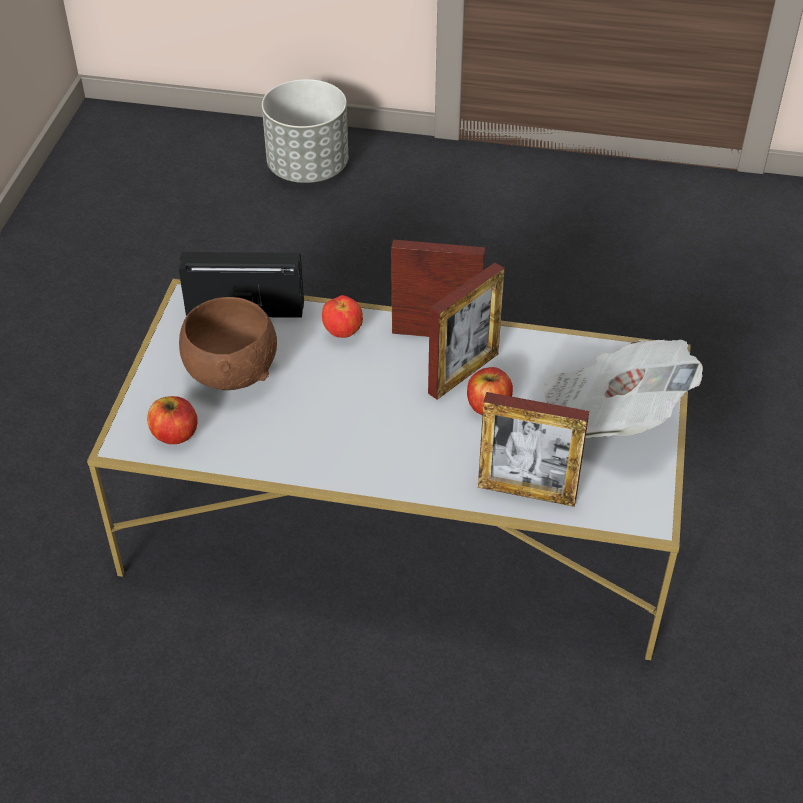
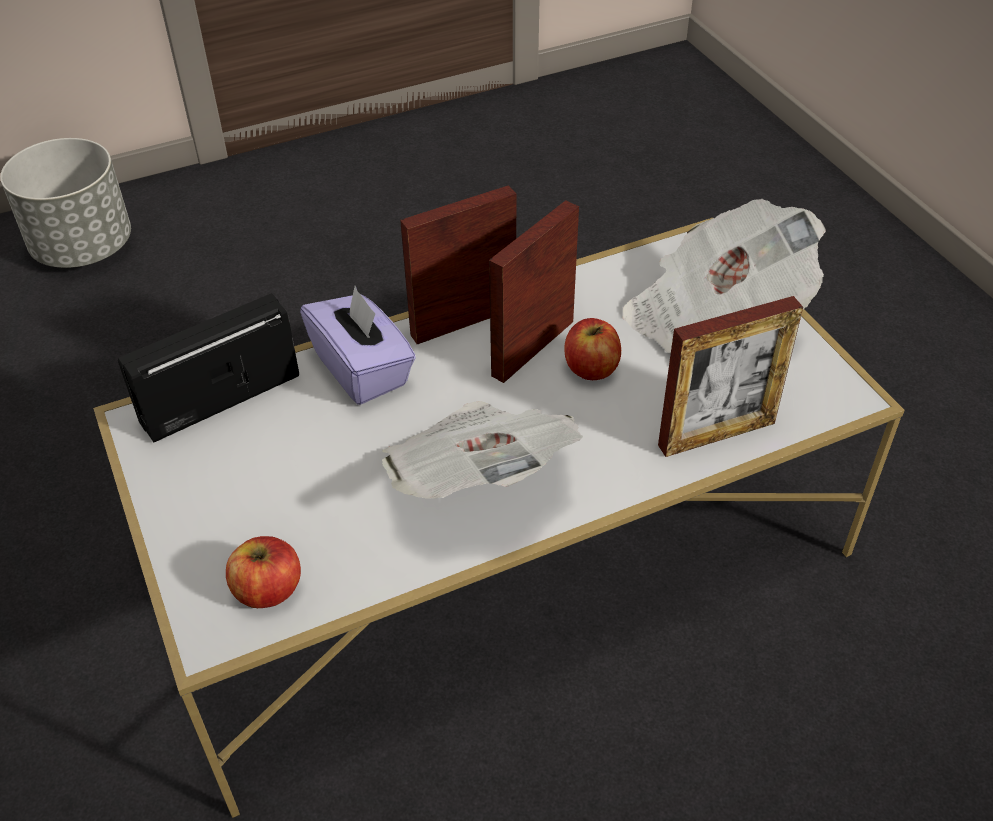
camera: 35 degrees left, 0 degrees up
(232, 372) = (272, 478): brown bowl -> none
(343, 333) = (362, 369): apple -> purple tissue box
(348, 437) = (479, 479): none -> newspaper
(463, 373) = (533, 348): picture frame -> picture frame turned 150 degrees counterclockwise

